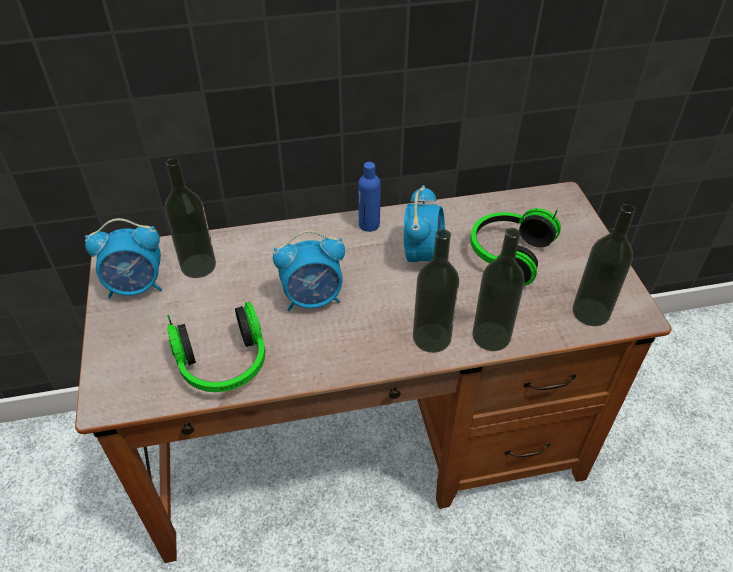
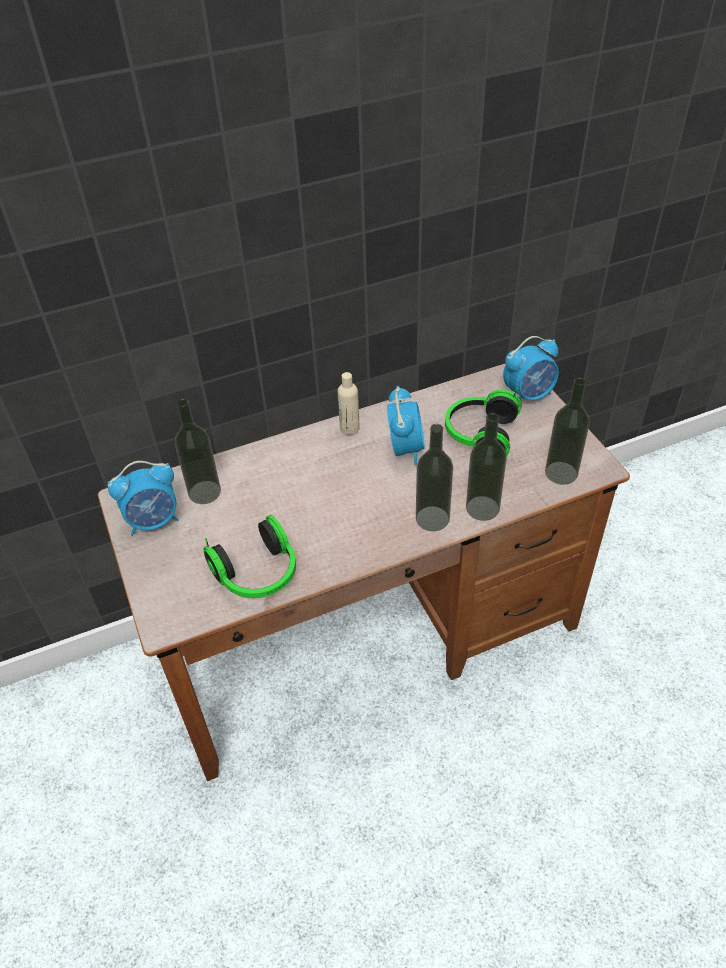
camera: 10 degrees left, 0 degrees up
(313, 299) = (319, 503): alarm clock -> alarm clock (528, 395)
(369, 225) = (349, 428): blue bottle -> beige bottle

